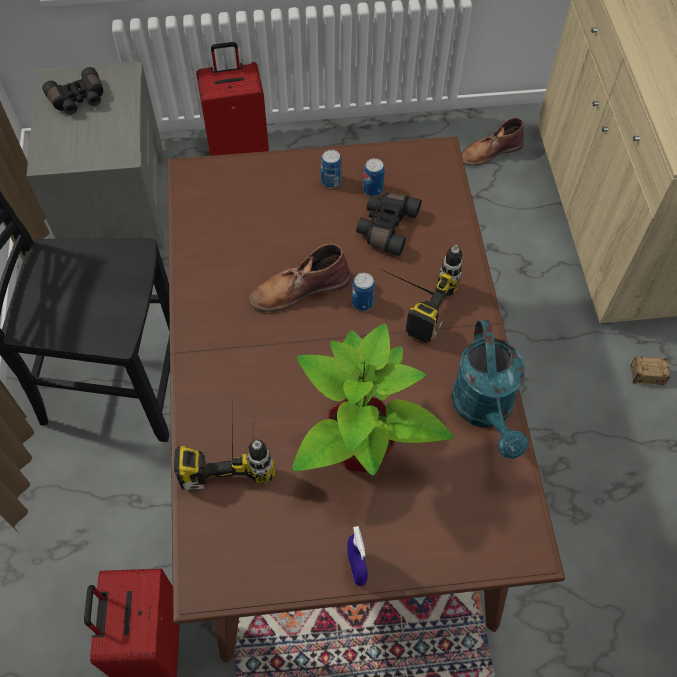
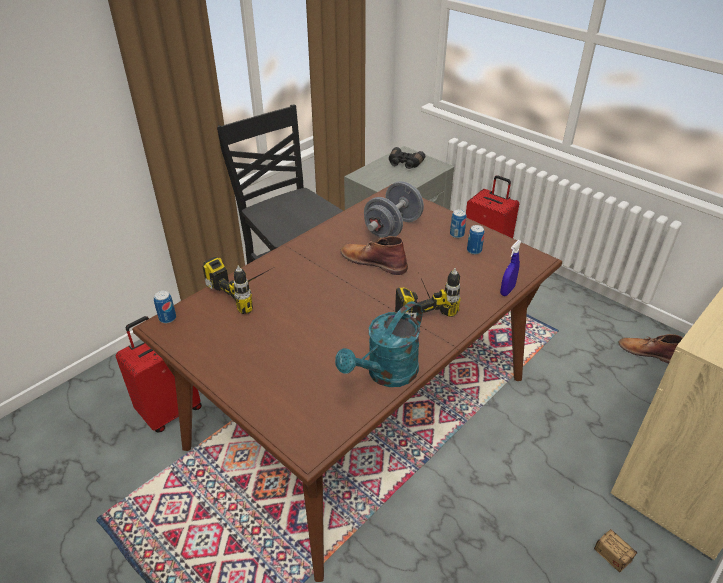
camera: 50 degrees right, 20 degrees down
(258, 226) = (393, 228): none -> grey dumbbell
(356, 568) = (222, 376): blue spray bottle -> blue spray bottle (507, 291)
(359, 450) = (299, 337): potted plant -> none
(362, 303) = (395, 287): can -> can (167, 318)
(386, 227) = (456, 268): black binoculars -> none

